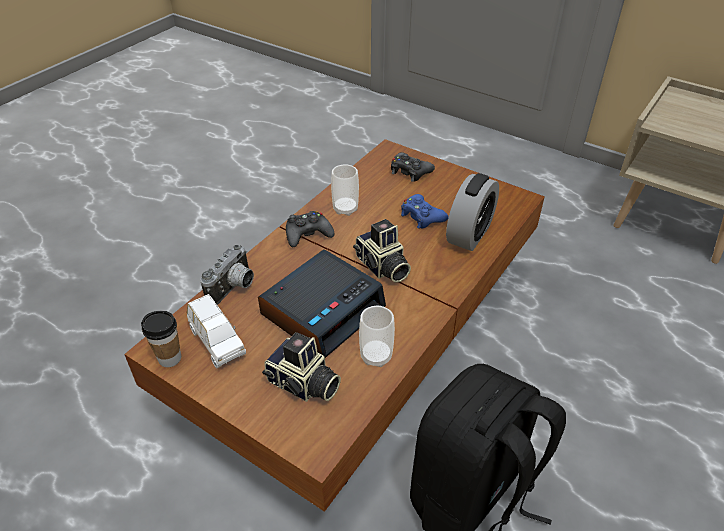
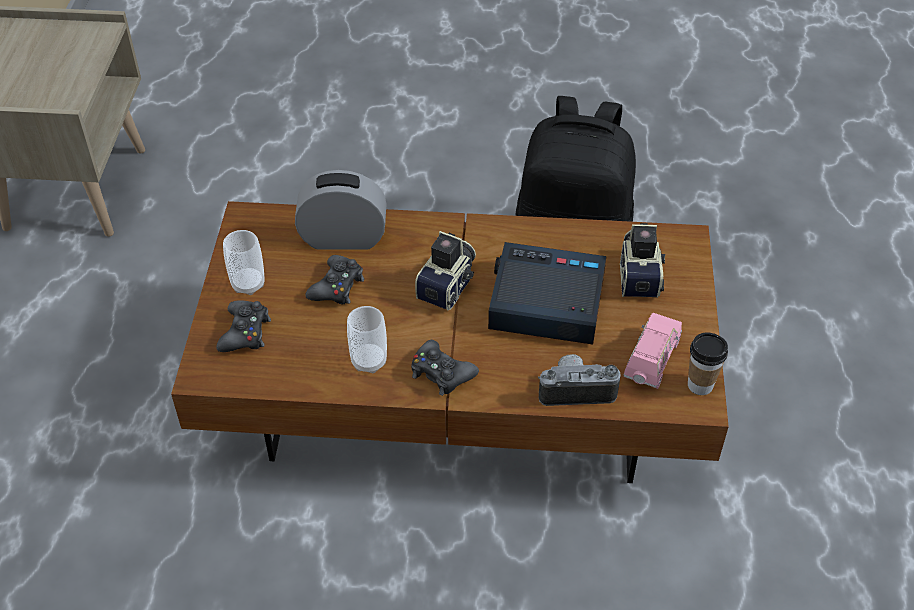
camera: 120 degrees left, 5 degrees up
(217, 342) = (651, 361): white toy car -> pink toy car
(376, 356) = (568, 243): cup -> cup (248, 284)
(421, 216) = (337, 287): blue game controller -> black game controller

